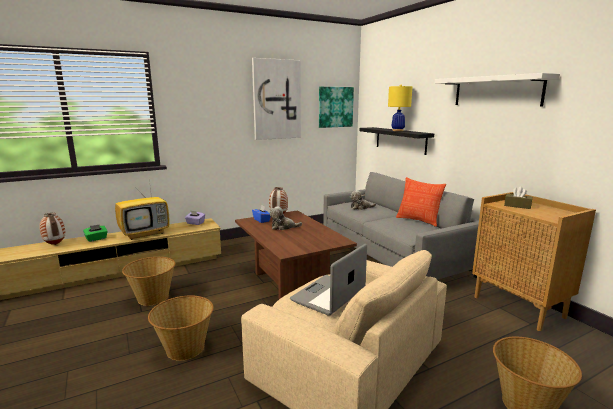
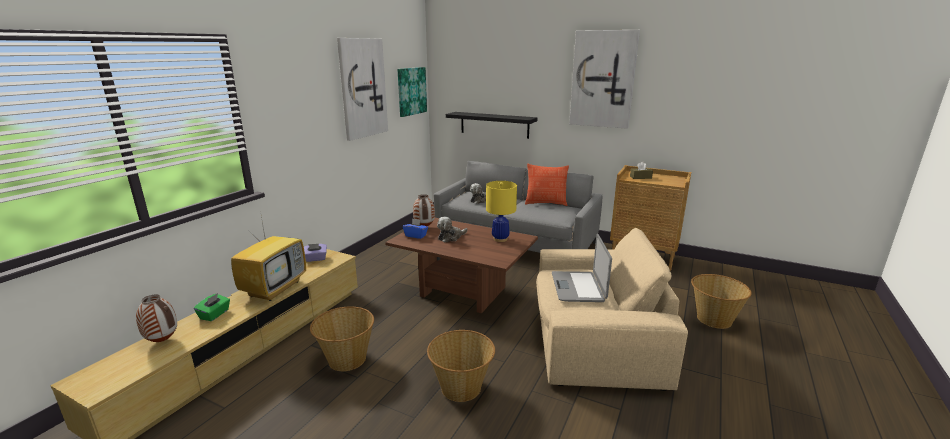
camera: 35 degrees left, 5 degrees up
(397, 130) = (497, 116): yellow table lamp -> yellow table lamp (500, 239)
(496, 91) = (603, 79): white shelf -> picture

